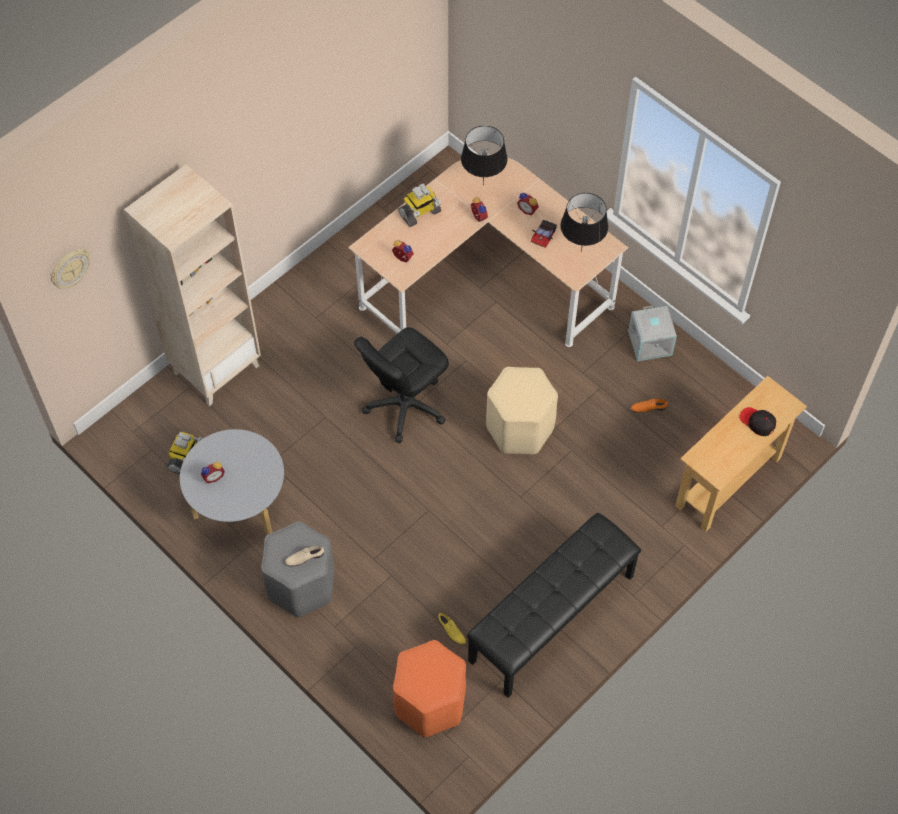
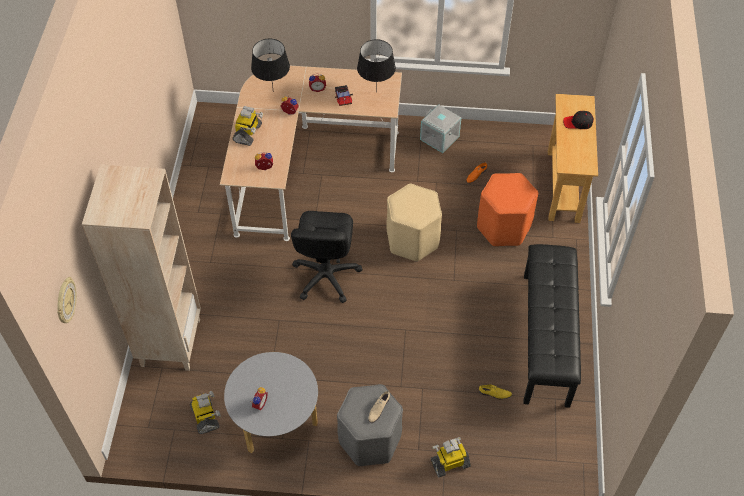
camera: 40 degrees left, 5 degrees down
(350, 660) = (450, 463): none -> toy robot
(430, 703) = (527, 449): orange stool -> orange stool (503, 227)

